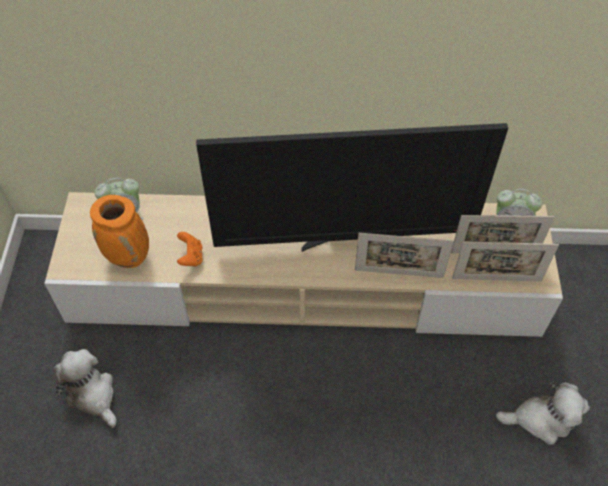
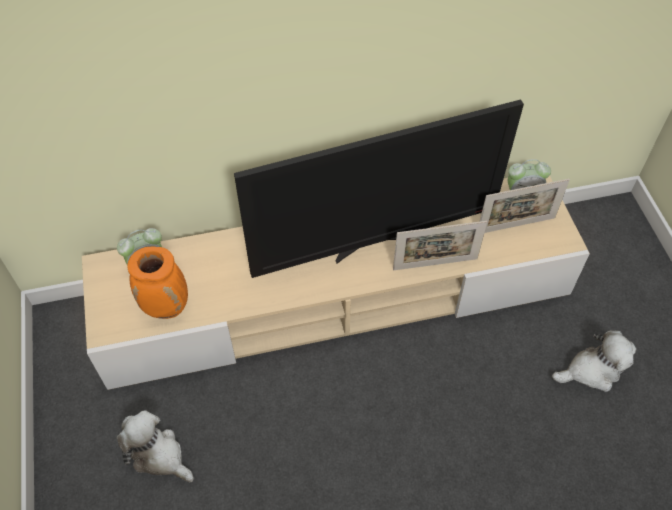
camera: 15 degrees left, 0 degrees up
(191, 257) = (229, 293): orange game controller -> none
(496, 279) = (526, 249): picture frame -> none

